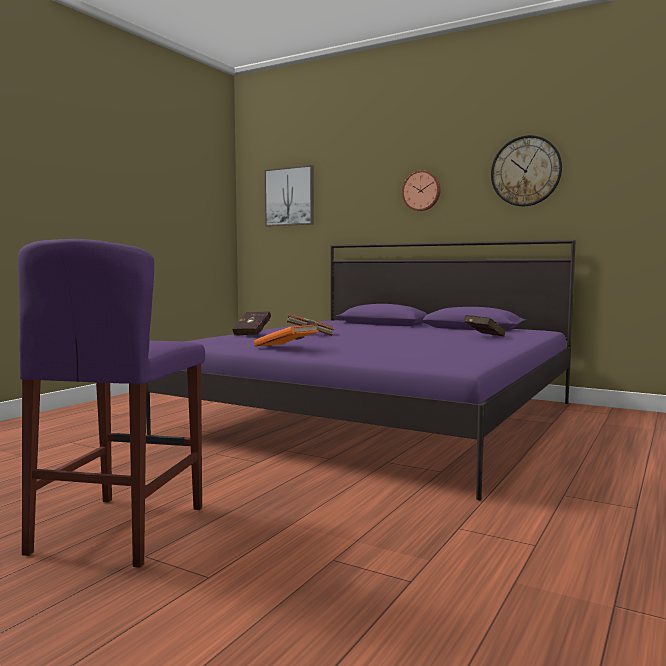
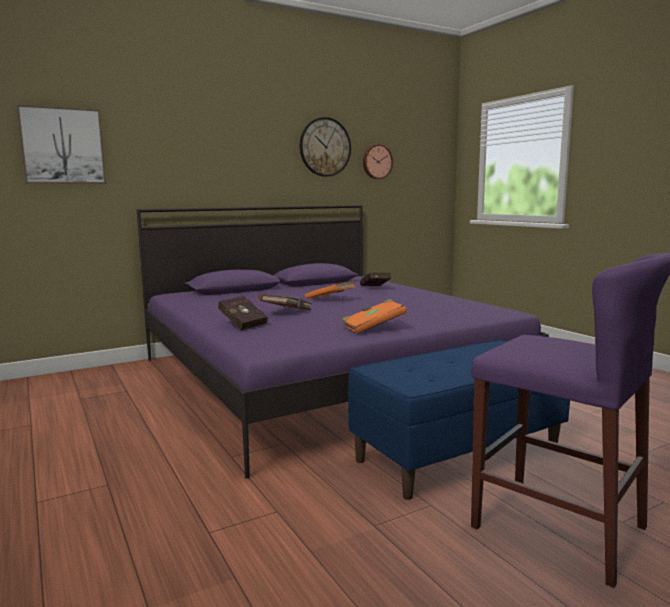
camera: 60 degrees left, 5 degrees up
(249, 481) = (458, 453): none -> blue bench
(391, 335) = (330, 299): none -> orange book
(421, 191) = (237, 155): wall clock -> wall clock (377, 162)

